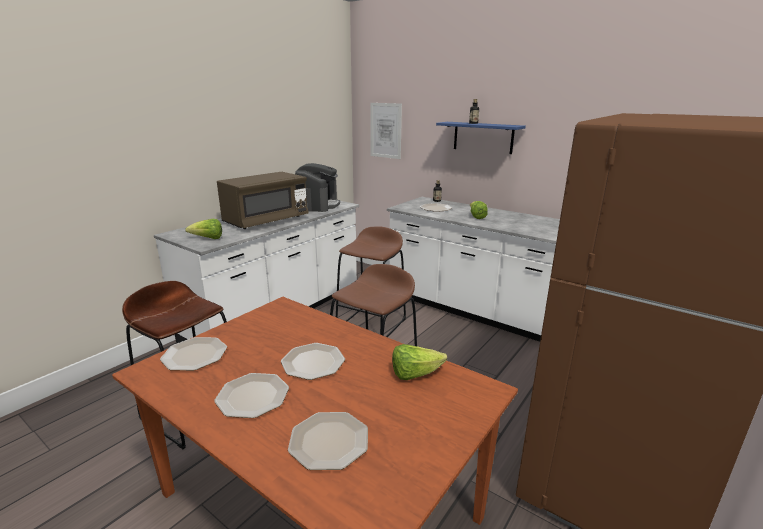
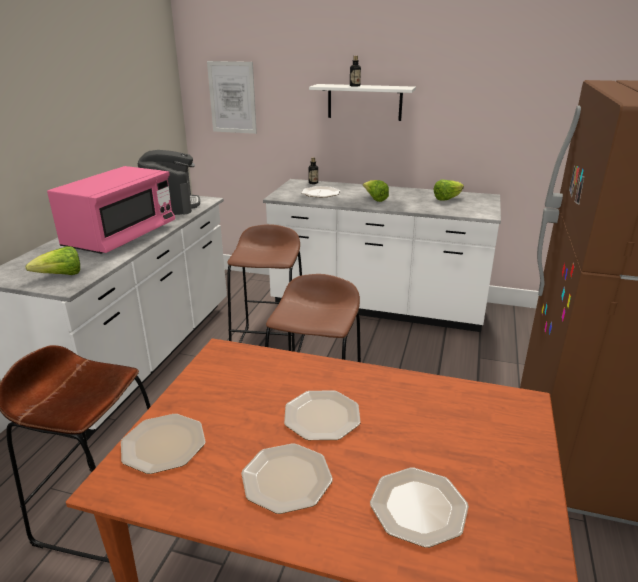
camera: 20 degrees left, 5 degrees up
(266, 221) = (121, 237): brown microwave -> pink microwave
(415, 374) = (443, 403): lettuce -> lettuce (447, 199)
(483, 137) = (364, 102): blue shelf -> white shelf

